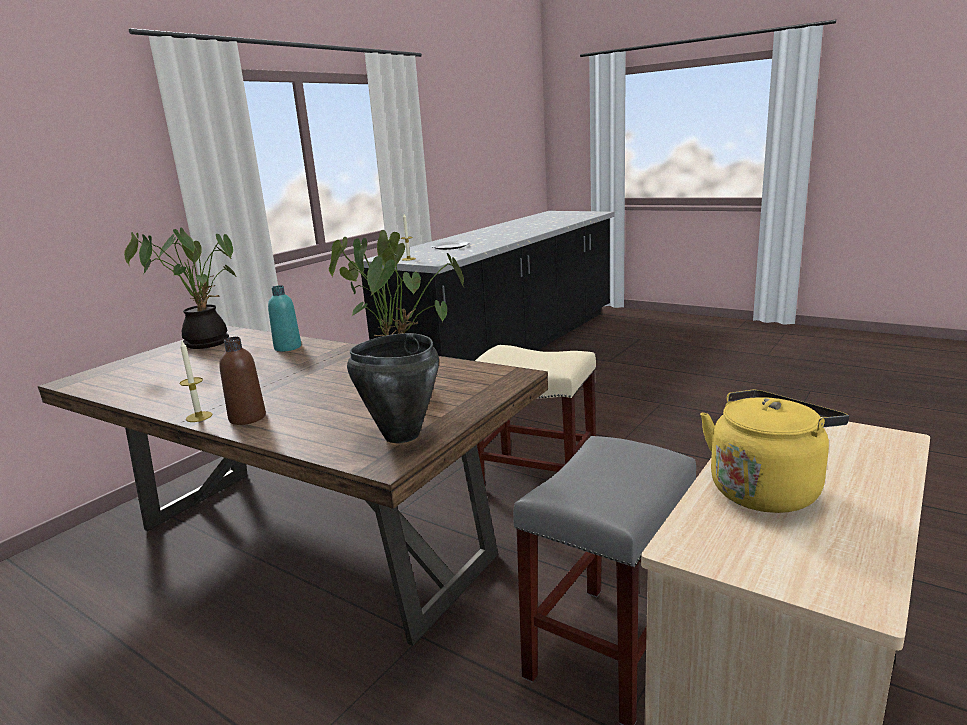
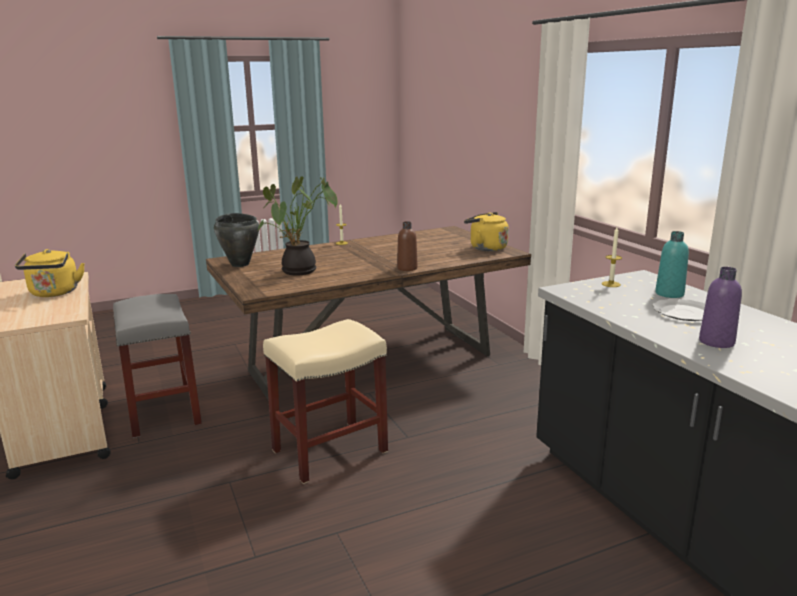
camera: 120 degrees right, 0 degrees up
(205, 342) = (485, 248): potted plant -> yellow kettle
(247, 418) = (321, 248): brown bottle -> brown bottle (407, 268)
(287, 347) = (432, 261): turquoise bottle -> turquoise bottle (669, 294)
(490, 241) = (716, 342): none -> purple bottle

